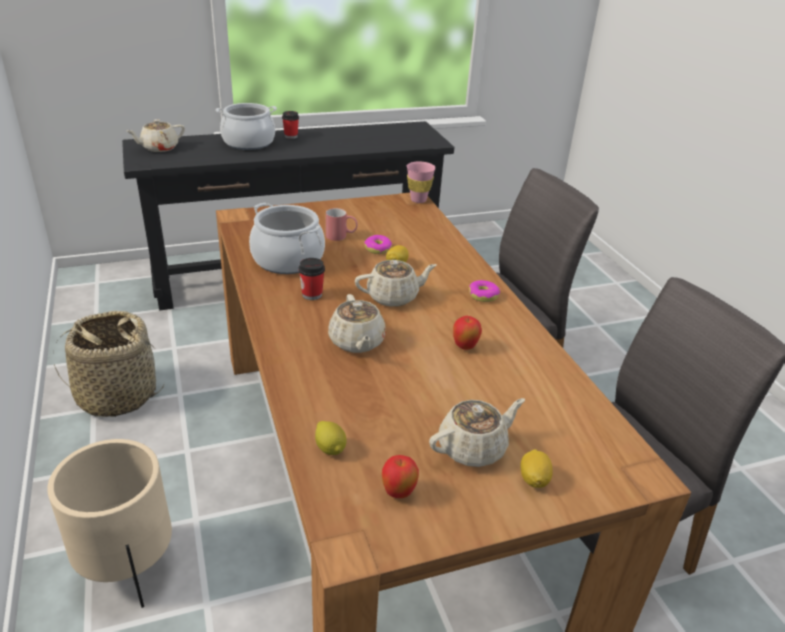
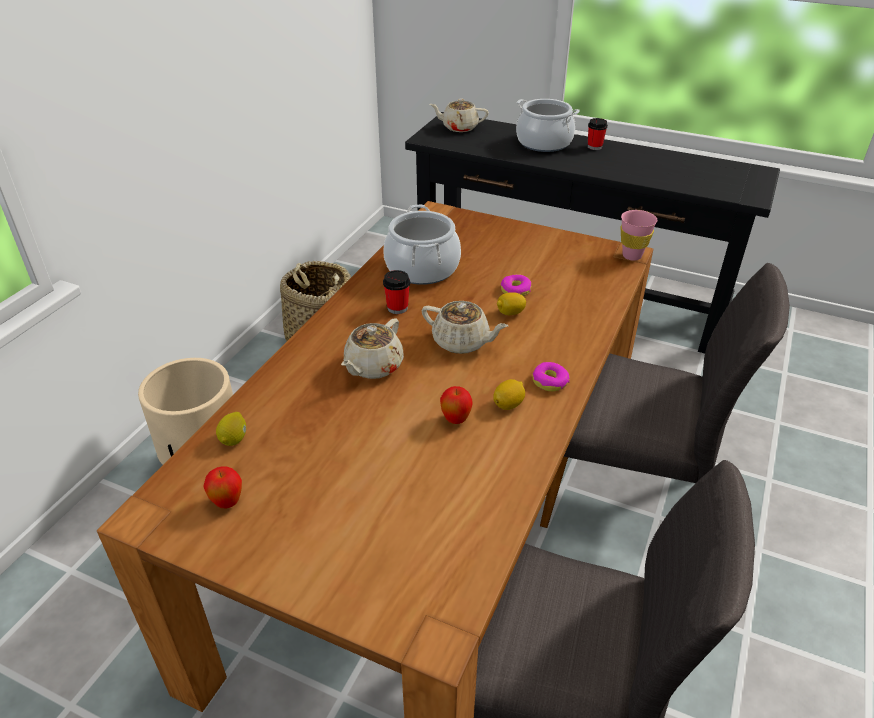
camera: 45 degrees right, 5 degrees up
(341, 236) = (499, 265): red mug -> none
(473, 448) = (329, 508): beige teapot -> none
(533, 479) = (335, 567): lemon -> lemon (508, 404)

